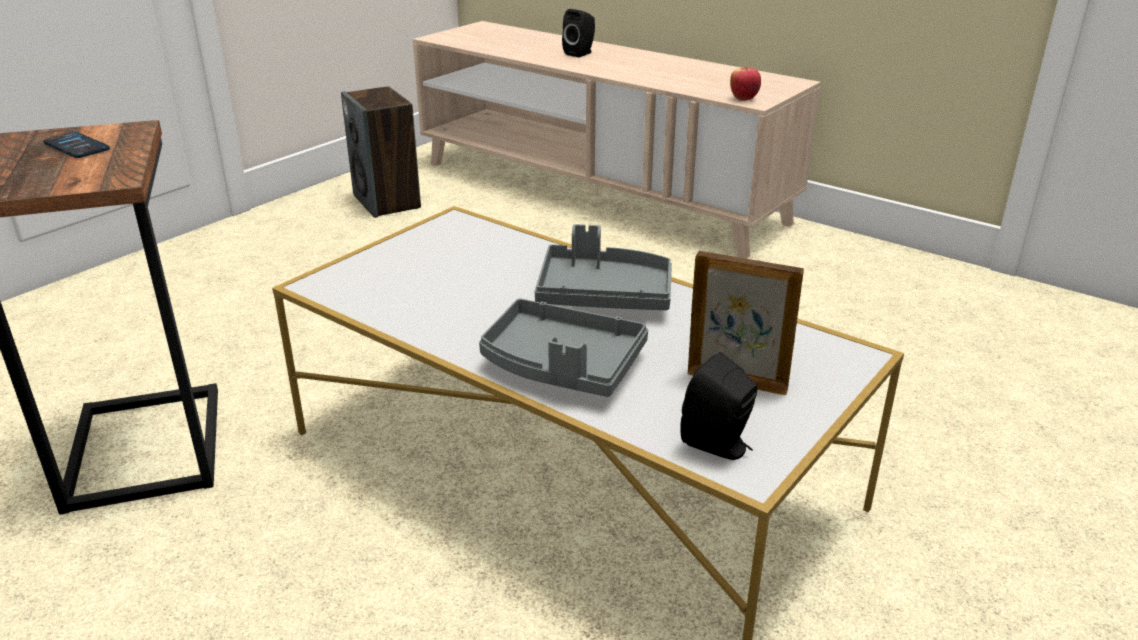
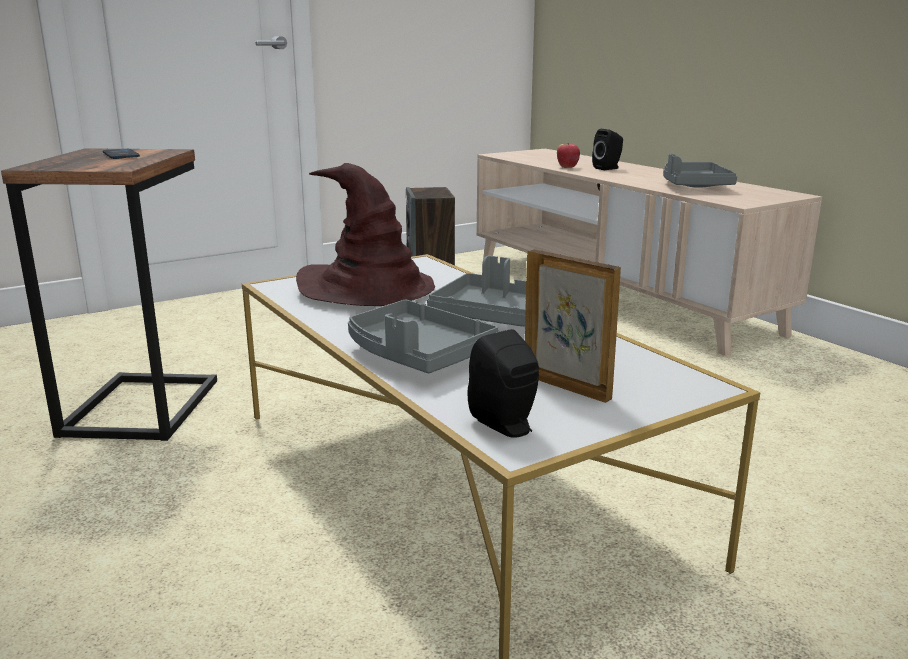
camera: 20 degrees right, 10 degrees down
(431, 273) = (368, 289): none -> brown hat
(690, 77) = (693, 186): none -> grey tray
(743, 99) = (731, 201): apple -> apple (567, 167)

